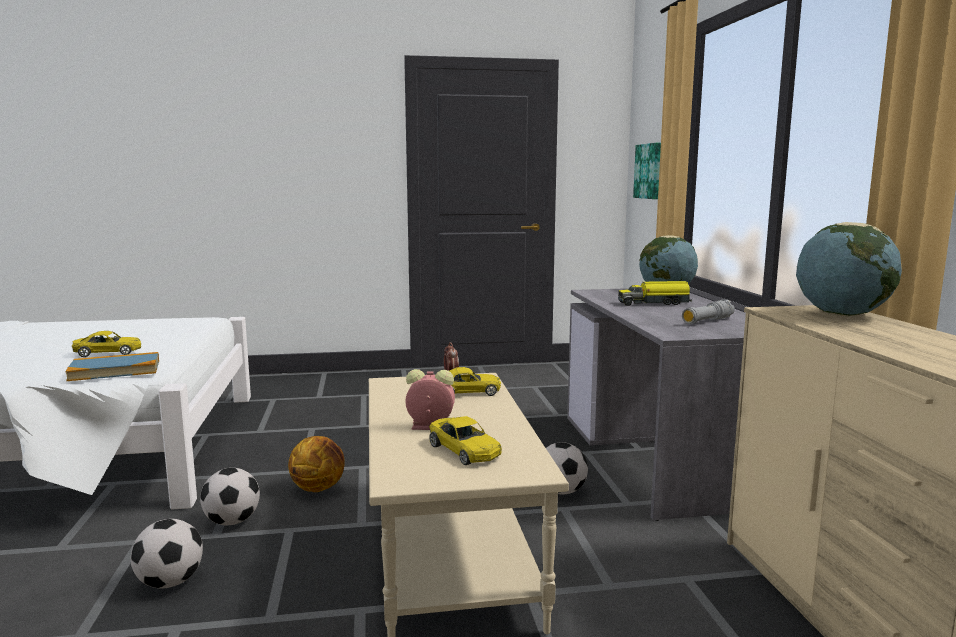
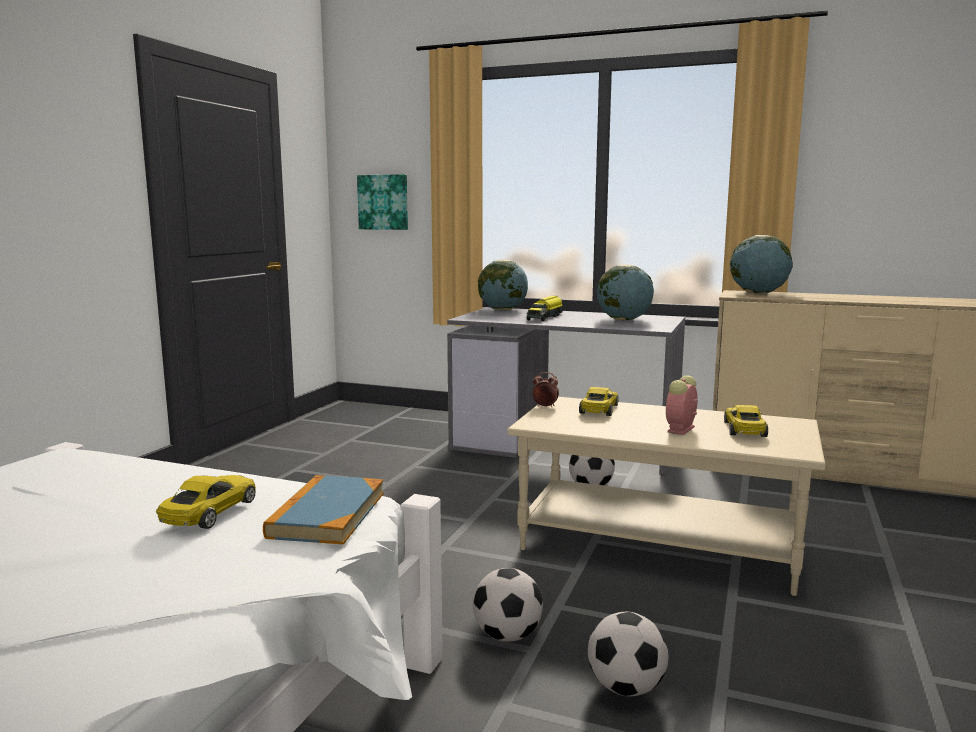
camera: 60 degrees left, 0 degrees up
(318, 488) = (471, 576): basketball -> none
(464, 450) = (744, 429): yellow toy car -> yellow toy car turned 75 degrees counterclockwise
(707, 321) = (623, 320): grey flashlight -> globe

